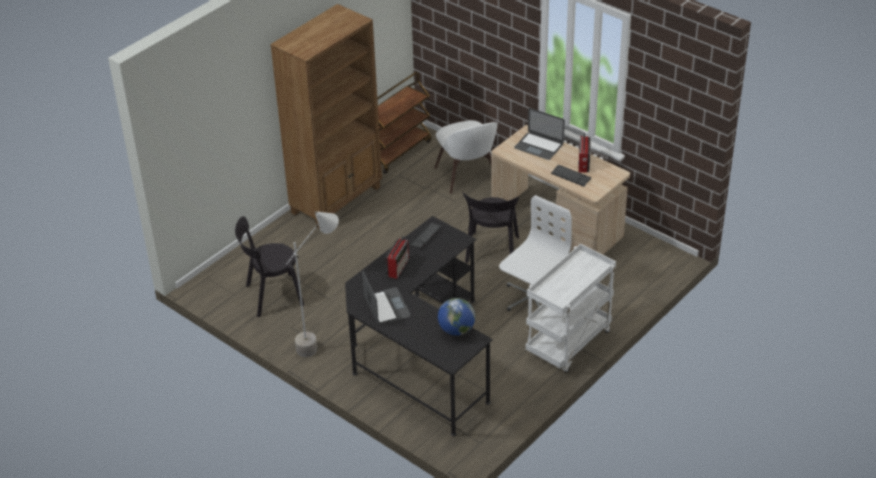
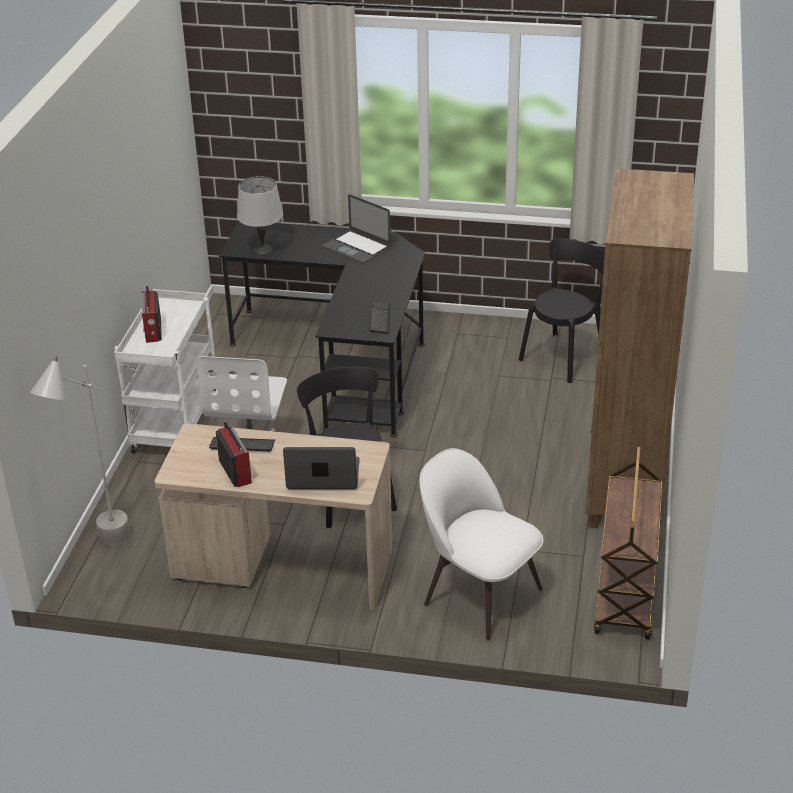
camera: 150 degrees right, 5 degrees down
(321, 341) = (460, 336): grey floor lamp -> grey floor lamp (100, 552)
(398, 267) = (380, 281): radio -> radio (153, 331)
(456, 330) = (263, 250): globe -> grey table lamp

